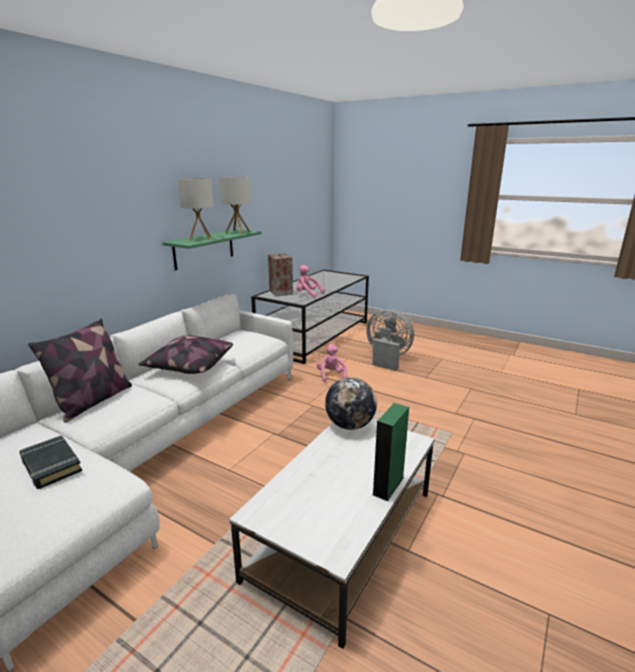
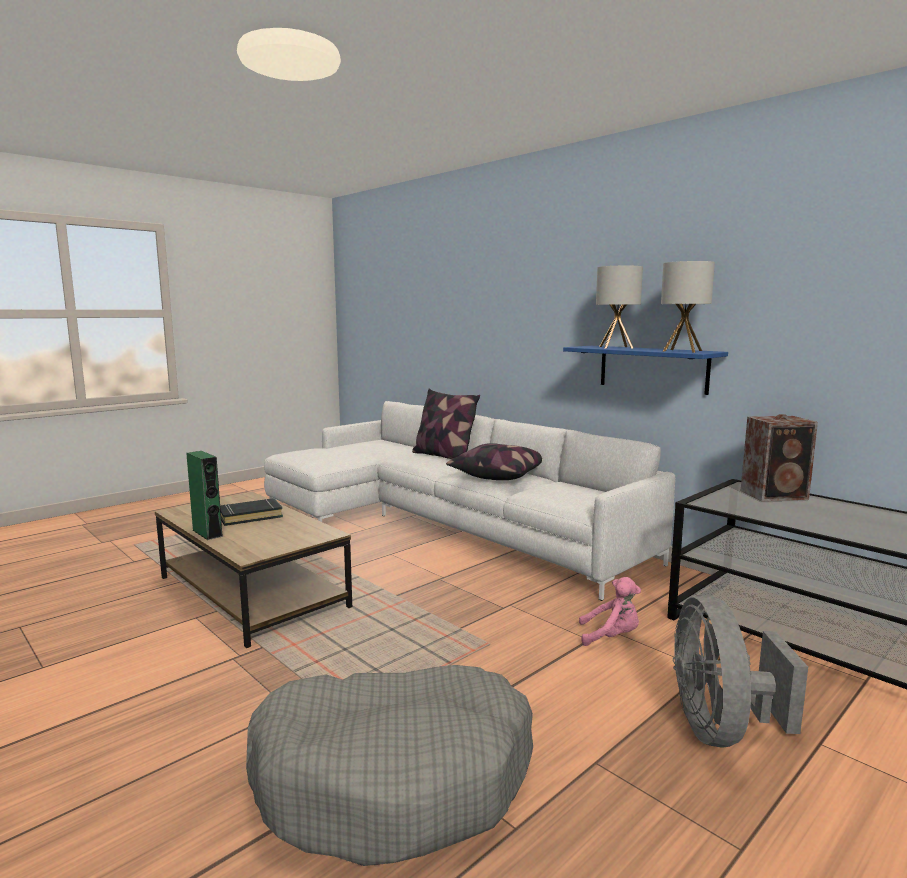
camera: 105 degrees right, 10 degrees down
(51, 465) = (355, 452): black book -> black book (250, 516)
(204, 249) = (652, 369): green shelf -> blue shelf
(307, 294) = (768, 511): pink plush toy -> none
(343, 532) = (253, 592): white coffee table -> brown coffee table
(350, 425) = (317, 532): globe -> none
(387, 358) = (720, 728): grey fan -> grey fan turned 135 degrees clockwise
(475, 413) = (394, 778): none -> grey dog bed

